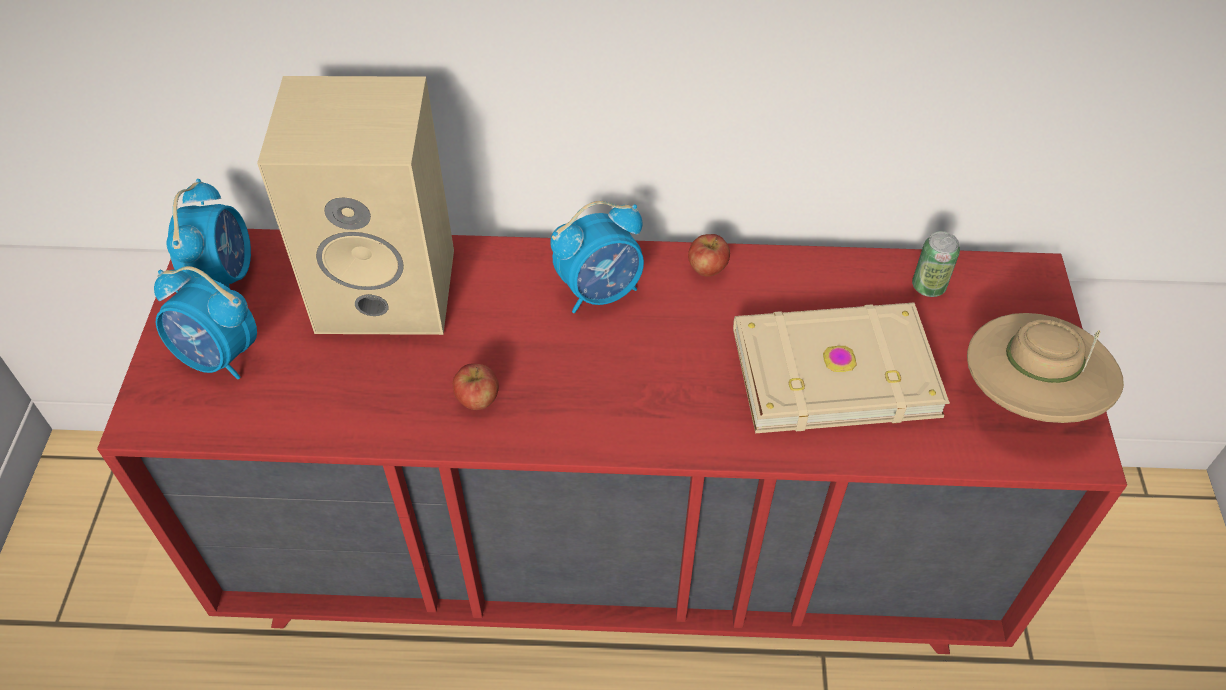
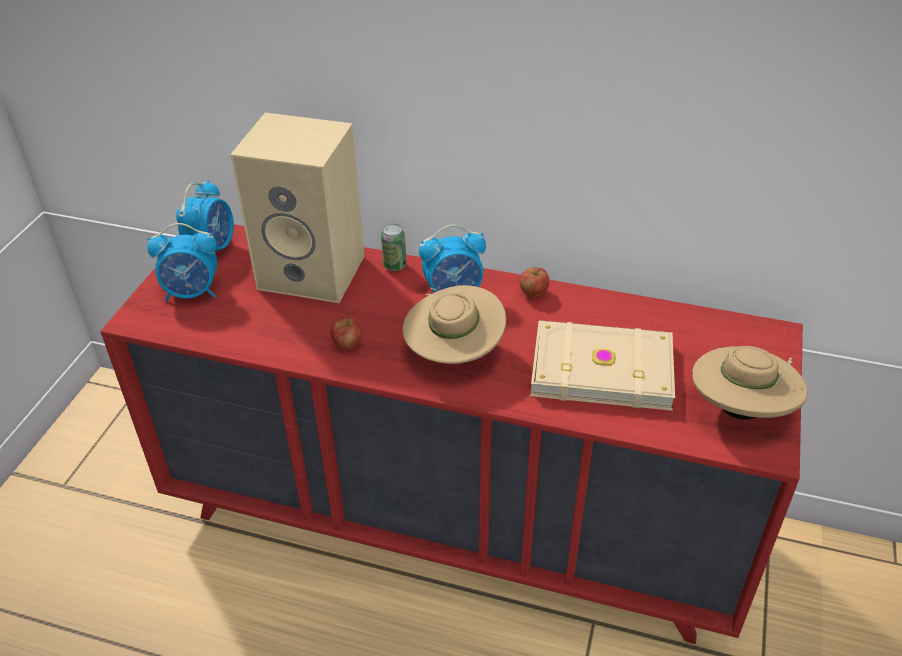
camera: 15 degrees right, 10 degrees down
(219, 357) = (192, 293): alarm clock -> alarm clock turned 45 degrees counterclockwise
(631, 385) = (454, 353): none -> beige hat
(928, 286) = (691, 328): can -> can (394, 265)

